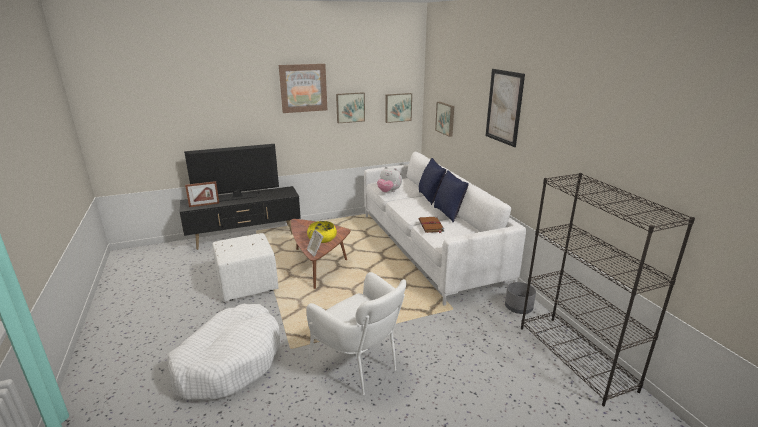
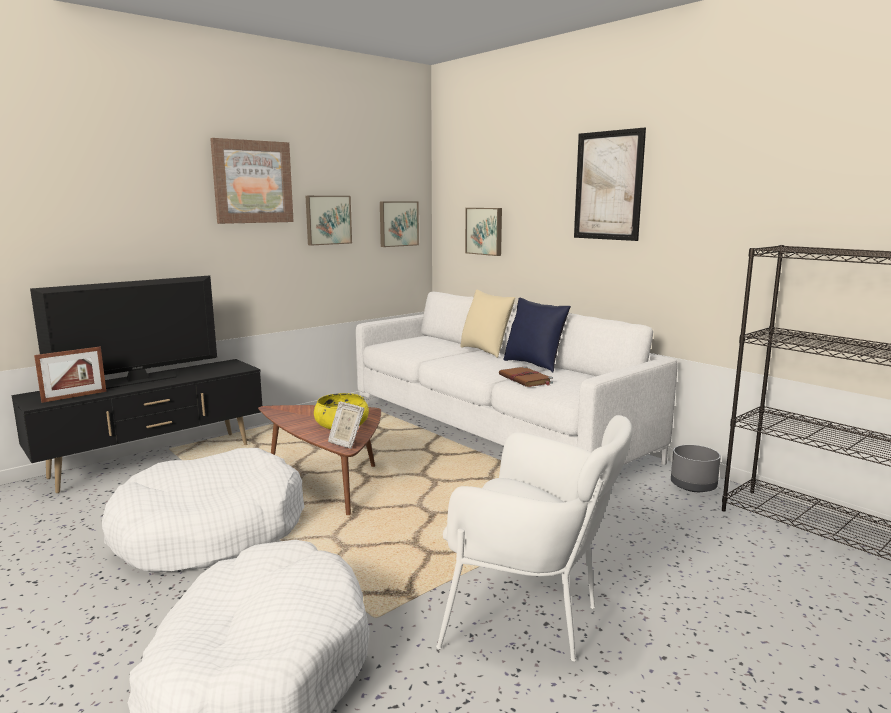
camera: 20 degrees left, 10 degrees down
(248, 284) = (210, 531): white ottoman -> white dog bed
(389, 192) = (413, 351): plush toy -> none
(430, 197) = (485, 351): blue pillow -> beige pillow

